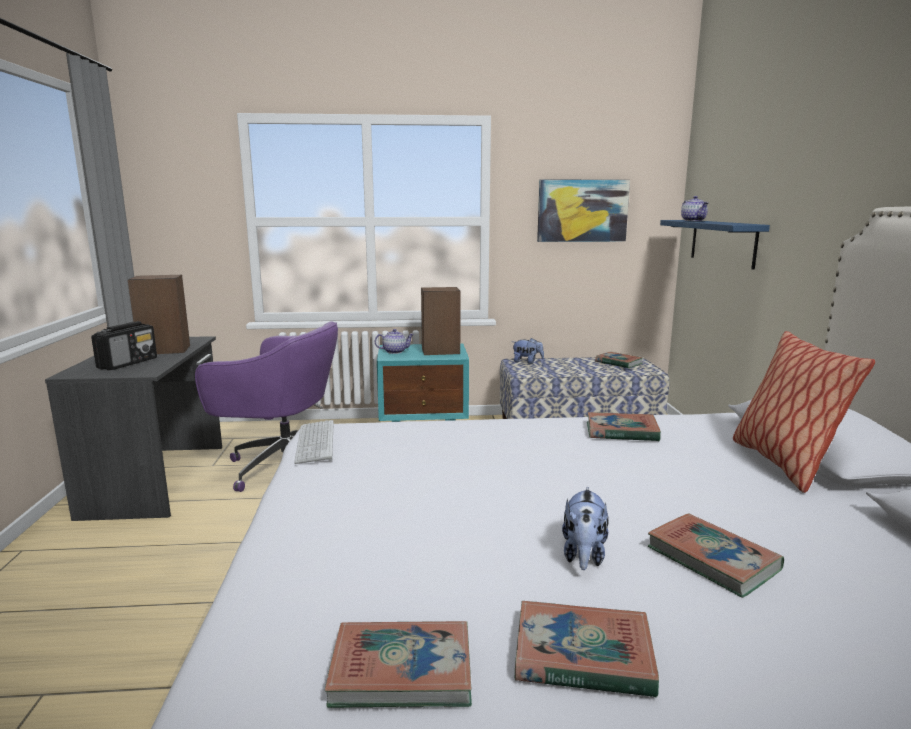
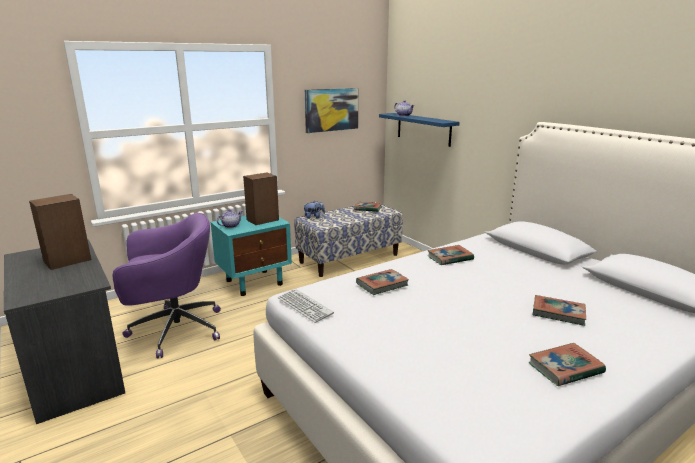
camera: 30 degrees left, 5 degrees up
(128, 363) = (58, 279): radio -> none
(402, 671) = (517, 400): book -> book (382, 285)
(583, 556) = (514, 327): plush toy -> none
(783, 464) = (531, 259): pillow -> none

